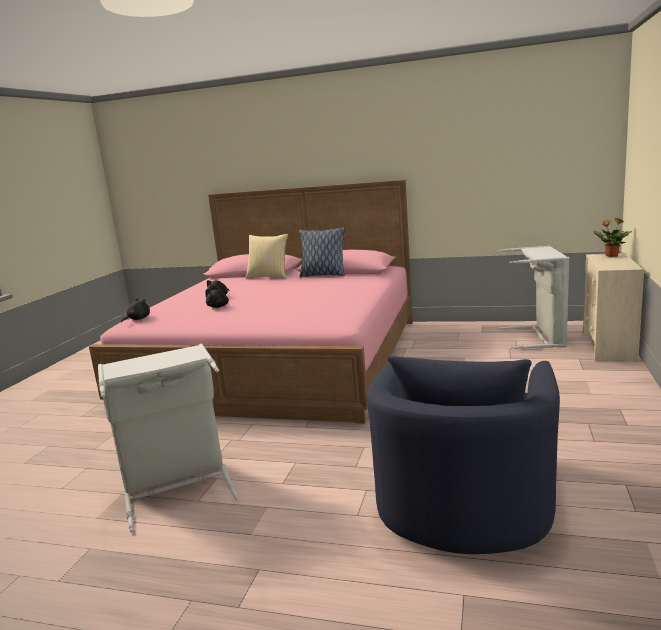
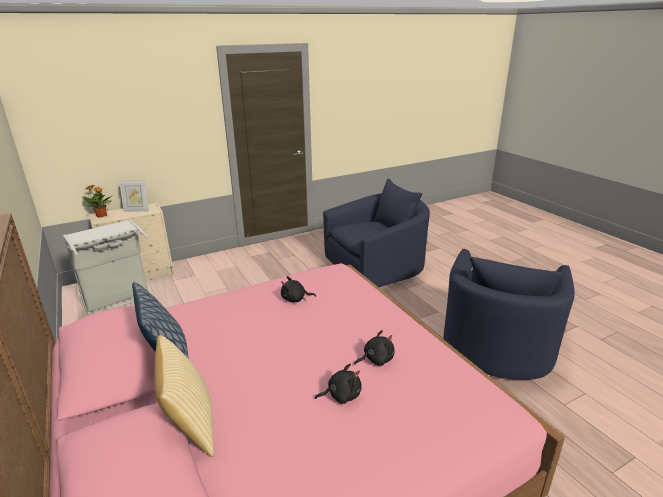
camera: 135 degrees left, 10 degrees up
(138, 319) = (486, 407): black plush toy -> black plush toy (295, 299)
(178, 488) = (497, 342): grey laundry basket -> blue armchair
(615, 264) = (137, 210): none -> picture frame

